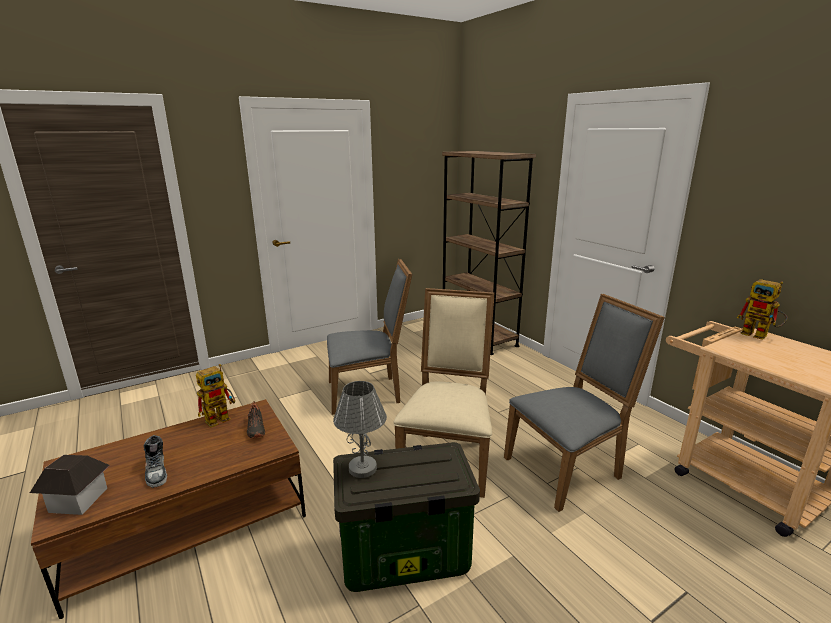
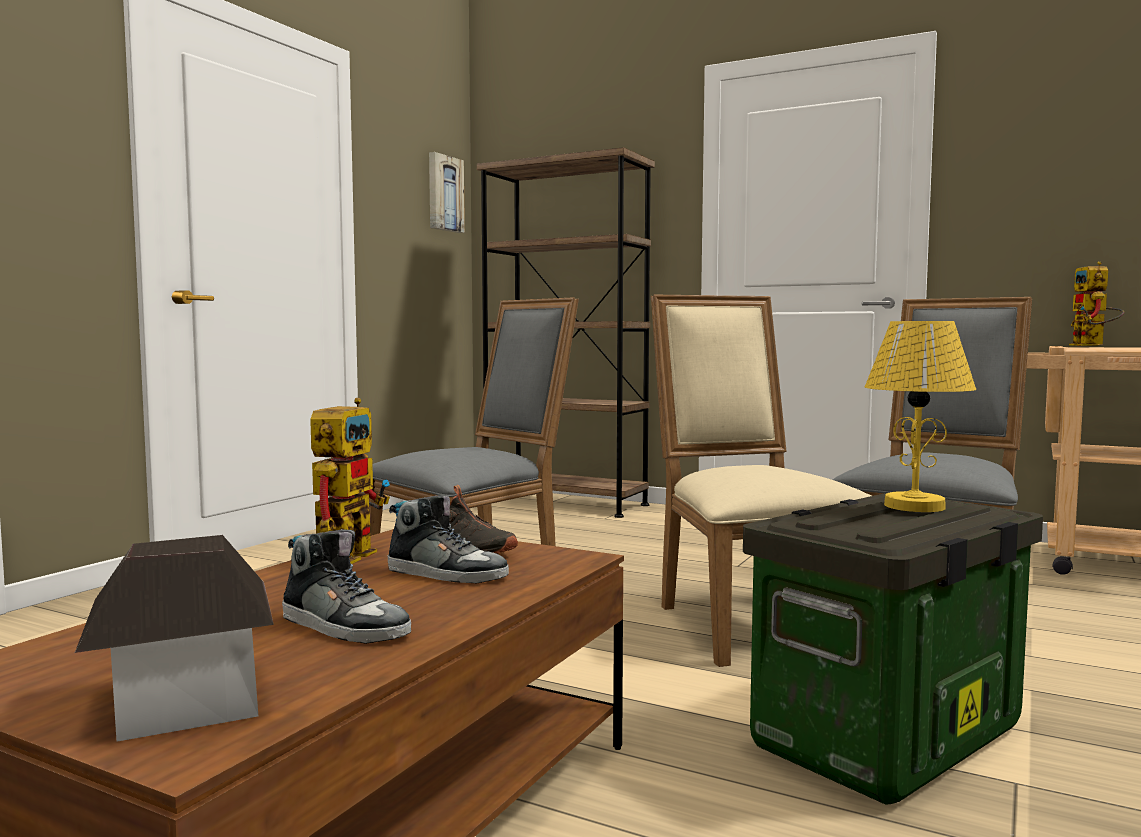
camera: 30 degrees left, 15 degrees down
(226, 445) = (446, 574): none -> shoe
(362, 468) = (830, 520): grey table lamp -> none
(423, 466) = (913, 506): none -> yellow table lamp
(436, 161) = (444, 193): none -> picture
(760, 335) = (1093, 345): toy robot -> toy robot turned 75 degrees clockwise

